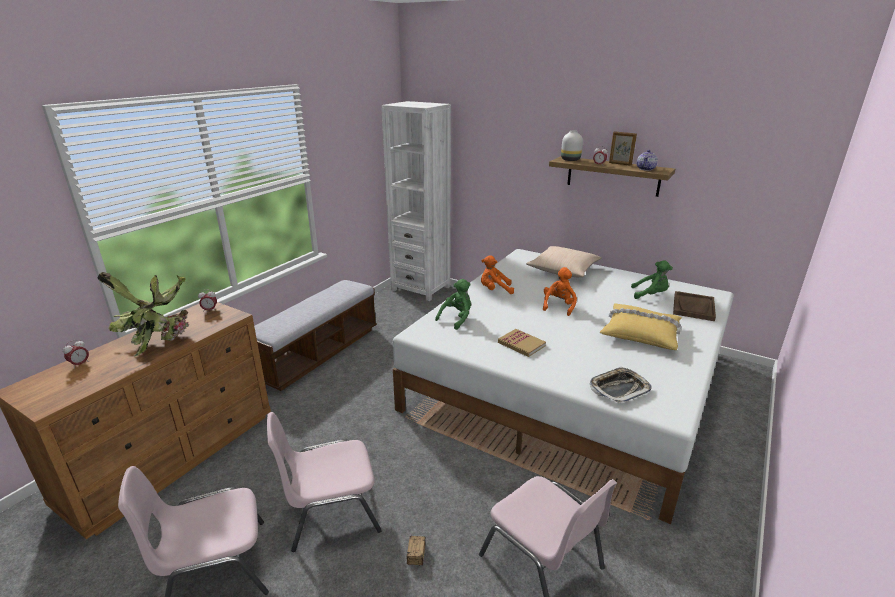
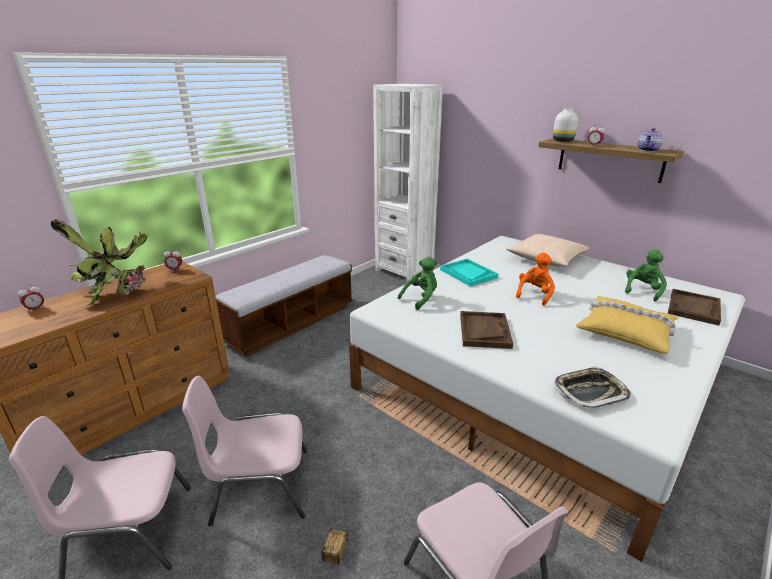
camera: 10 degrees right, 0 degrees up
(494, 290) = (468, 273): orange plush toy -> turquoise tray
(521, 344) = (484, 331): book -> brown tray
(620, 164) = (618, 145): picture frame -> none
(650, 295) = (642, 291): green plush toy -> green plush toy turned 75 degrees counterclockwise

